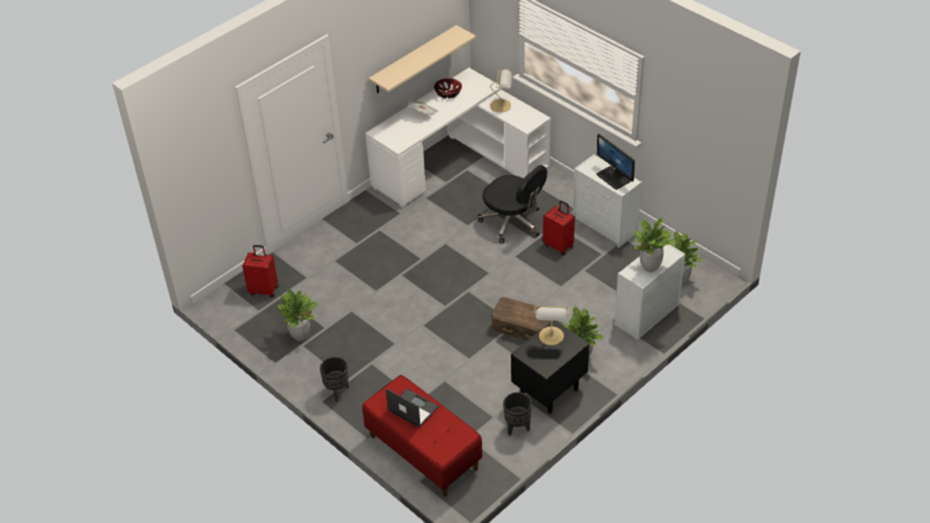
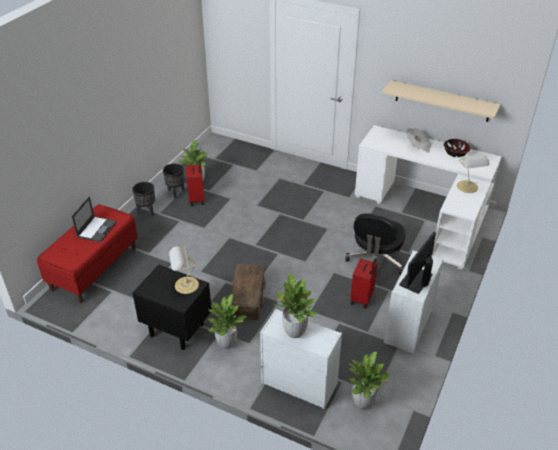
camera: 70 degrees right, 5 degrees down
(264, 290) = (235, 155): red suitcase -> red suitcase (197, 199)
(517, 427) = (129, 318): black planter -> black planter (176, 192)

